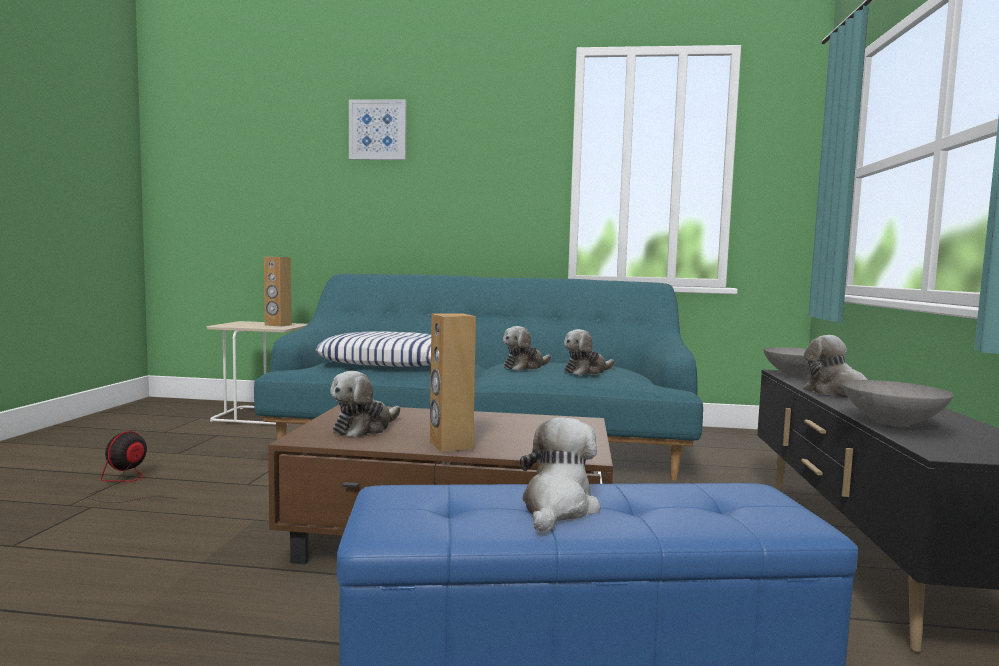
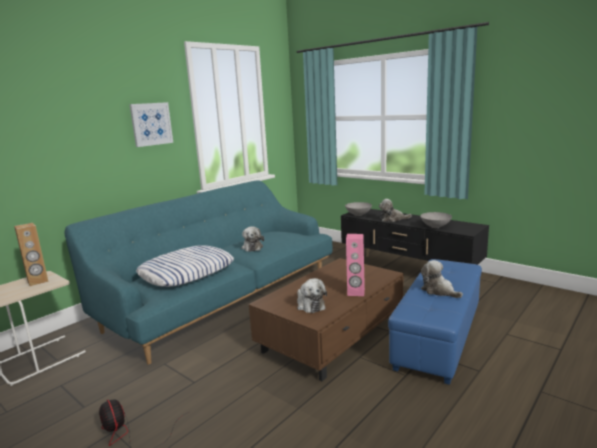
camera: 55 degrees left, 10 degrees up
(378, 130) = (57, 100): picture -> picture (151, 124)
(450, 445) = (356, 292): brown speaker -> pink speaker
(586, 371) = (281, 239): plush toy -> none

